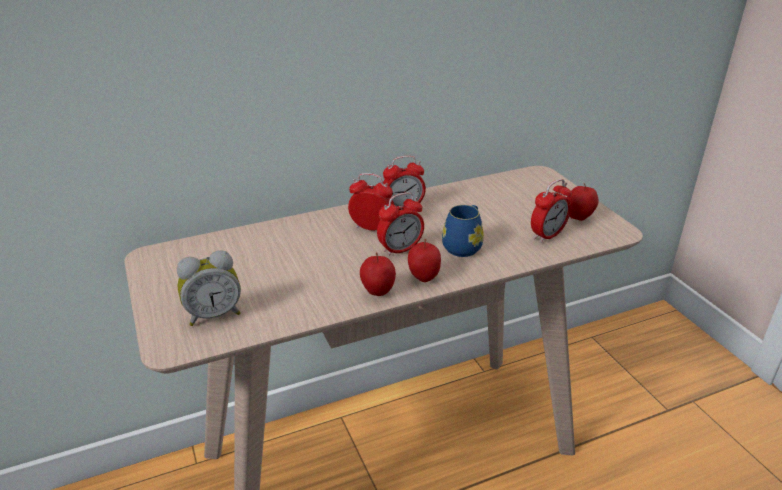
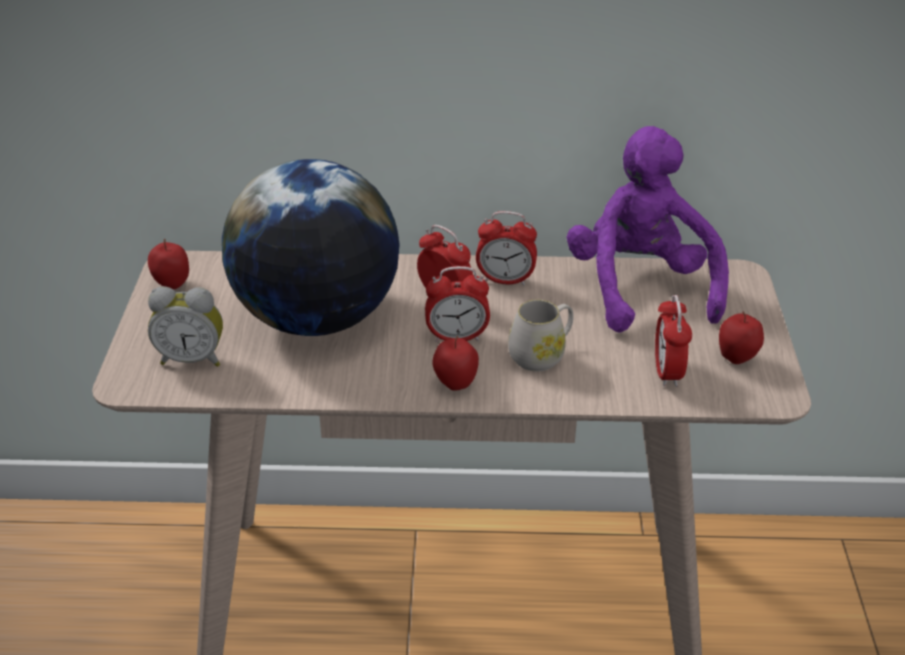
camera: 25 degrees right, 5 degrees up
(291, 263) = (317, 318): none -> globe
(377, 292) = (387, 386): apple -> apple (172, 285)
(464, 245) = (542, 355): blue mug -> white mug
(489, 193) = (640, 287): none -> purple plush toy
(547, 235) = (667, 372): alarm clock -> alarm clock turned 105 degrees clockwise

